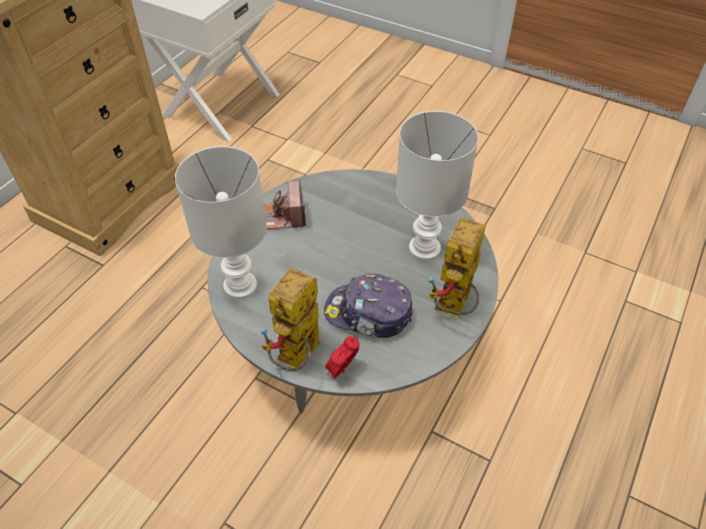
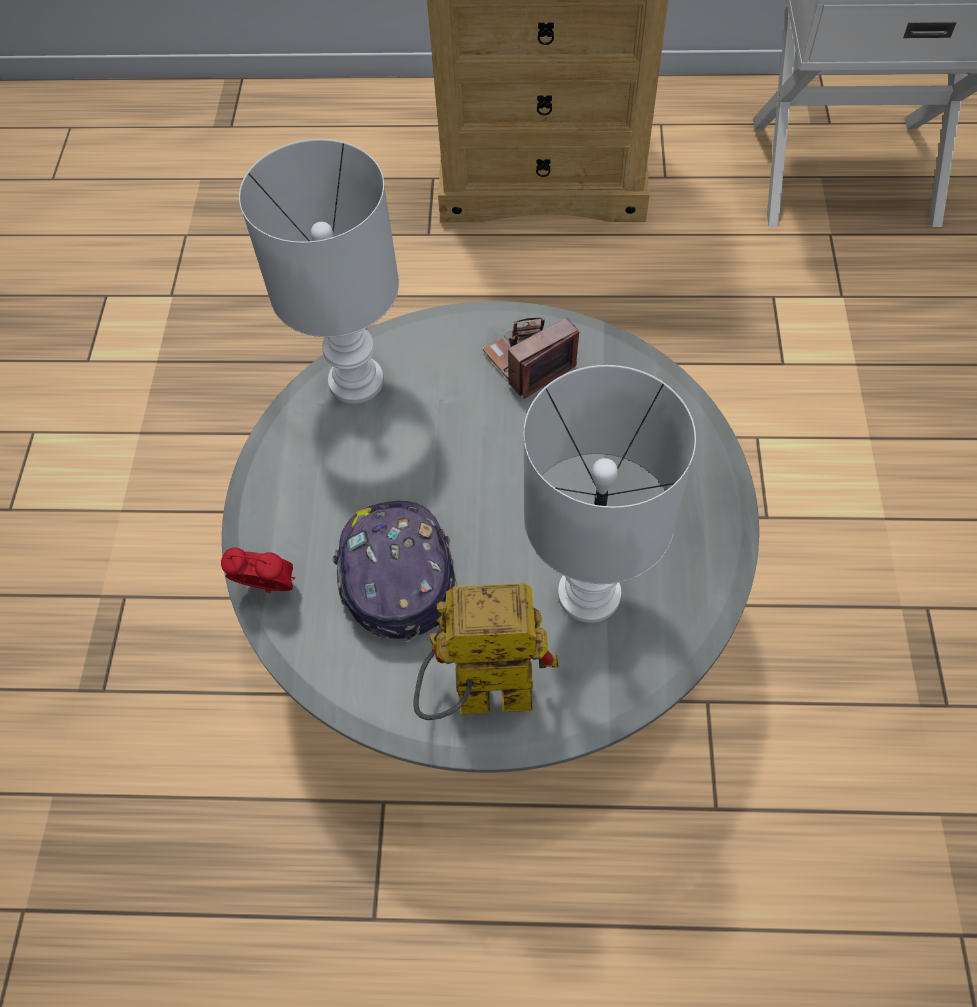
camera: 65 degrees right, 10 degrees up
(297, 360) = (258, 521): toy robot -> none

